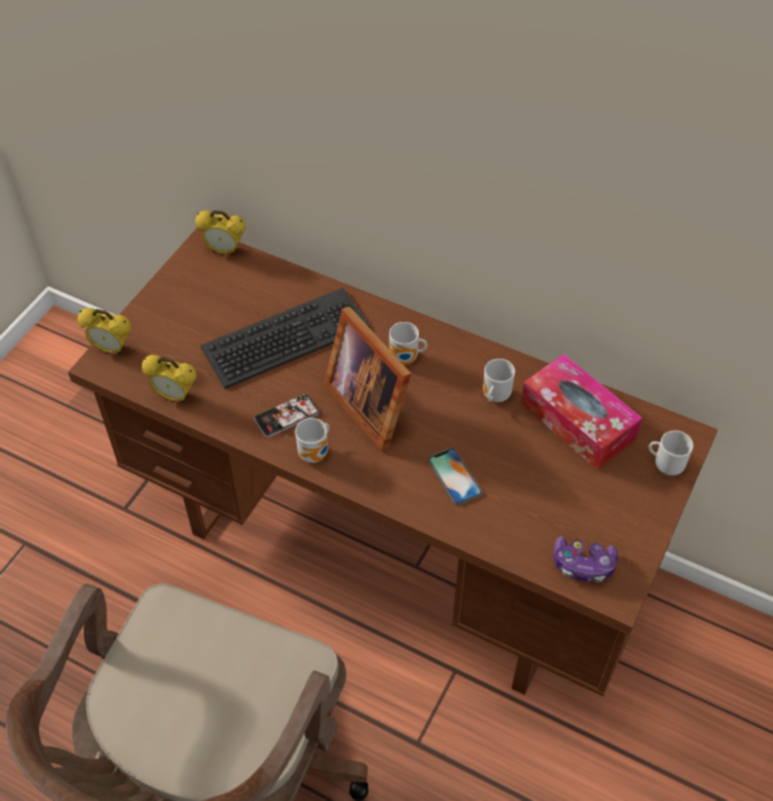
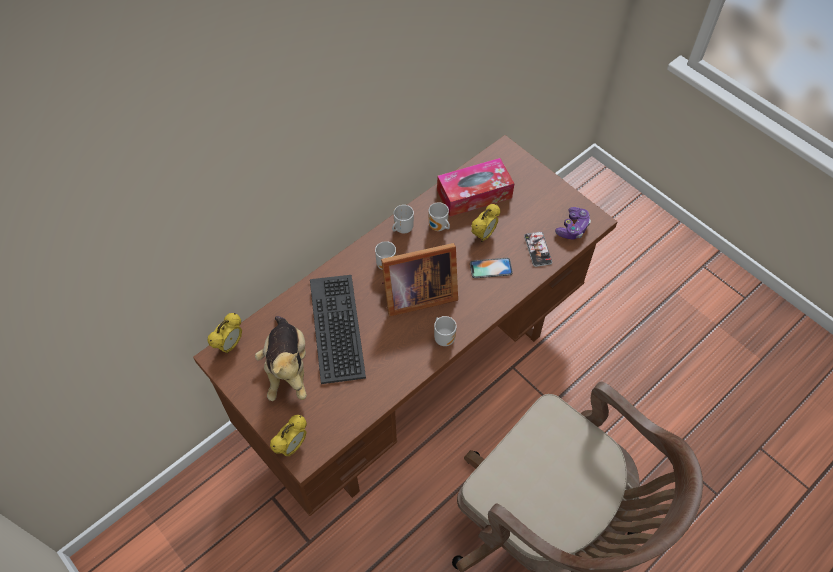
camera: 70 degrees left, 5 degrees up
(175, 396) = (358, 412): alarm clock -> alarm clock (483, 235)
(211, 311) = (287, 368): none -> plush toy
(286, 416) = (406, 346): phone -> phone (537, 249)
(666, 465) = (520, 166): mug -> mug (402, 229)

